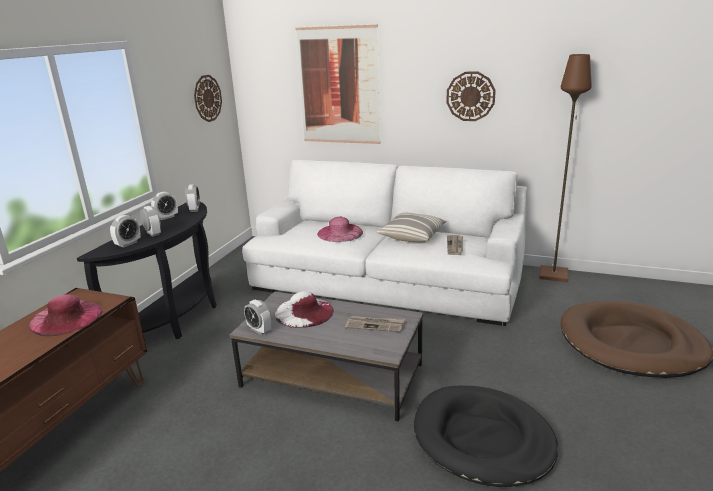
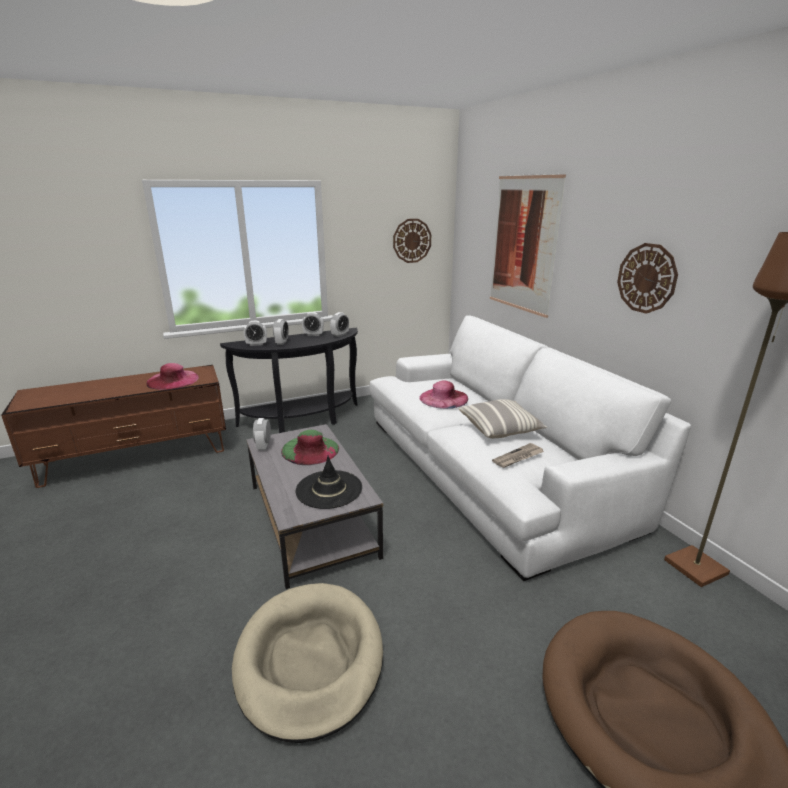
camera: 45 degrees right, 0 degrees up
(304, 312) = (310, 450): white hat -> green hat
(375, 325) = (329, 489): newspaper -> black hat
(482, 439) = (309, 660): black dog bed -> beige dog bed

